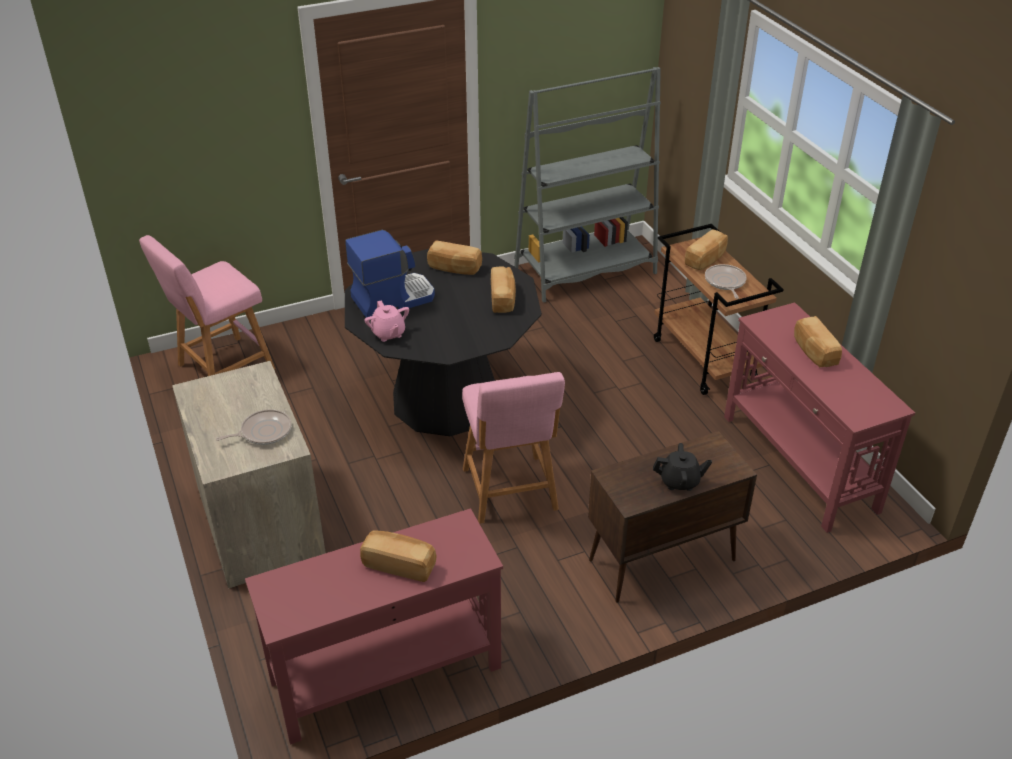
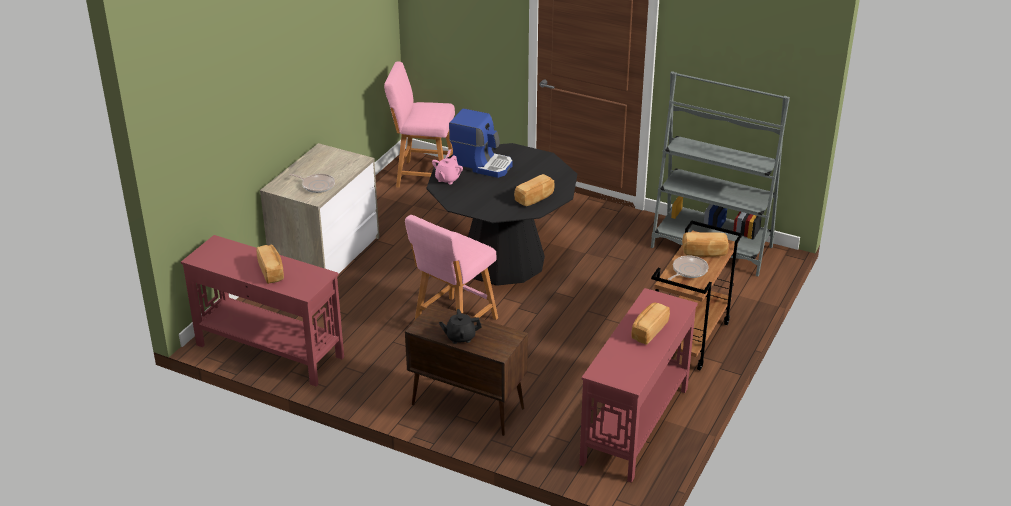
camera: 50 degrees right, 5 degrees down
(454, 268) = (541, 168): bread -> none
(680, 481) = (460, 337): black teapot -> black teapot turned 120 degrees clockwise

